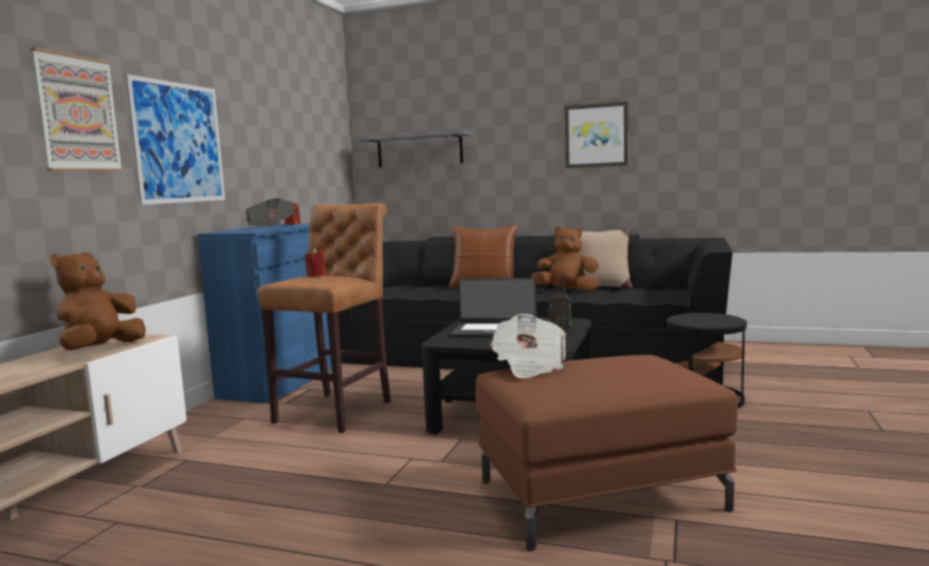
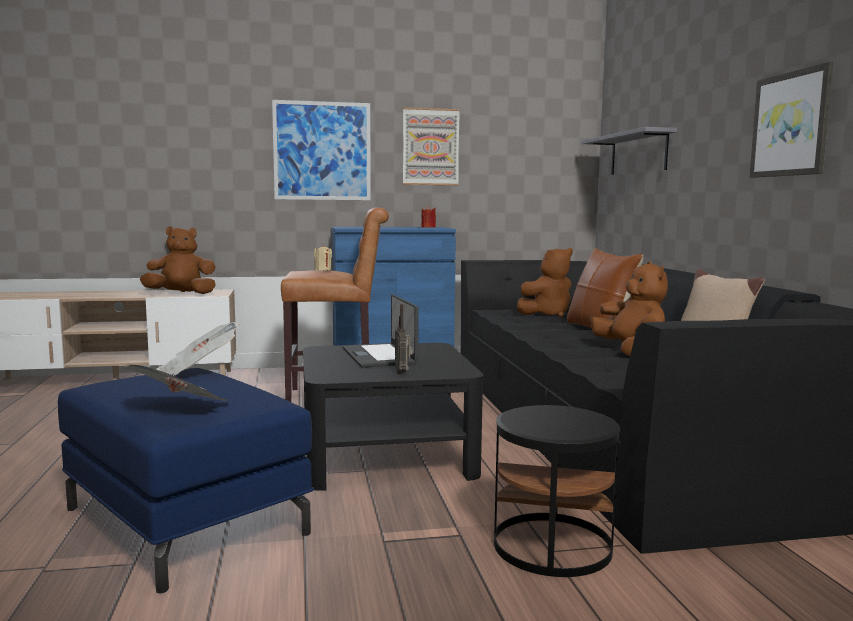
camera: 60 degrees right, 0 degrees up
(78, 114) = (226, 132): picture -> picture (430, 147)
(271, 227) = (387, 227): newspaper -> newspaper (181, 409)
(316, 275) = (322, 270): red candle -> beige candle
(411, 288) = (547, 314): none -> brown plush toy
(599, 496) = (184, 521): brown ottoman -> blue ottoman

